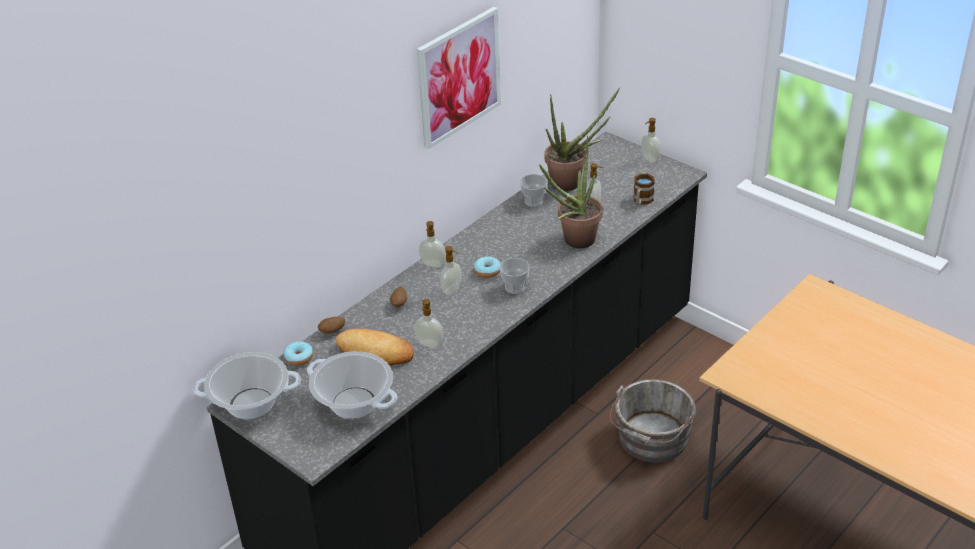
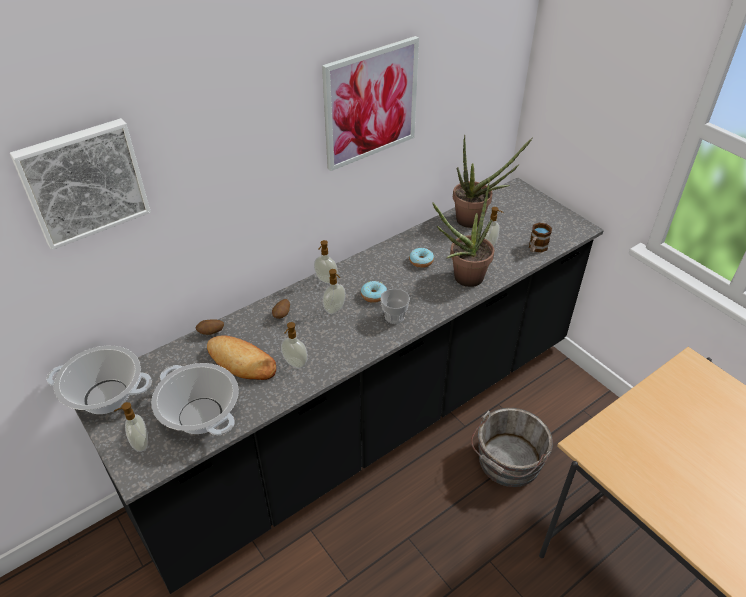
camera: 10 degrees right, 5 degrees up
(232, 187) = (83, 182): none -> picture
(299, 358) = (170, 355): donut -> donut (421, 261)
(533, 201) = (436, 233): cup -> none
(649, 159) = (552, 209): soap dispenser -> soap dispenser (140, 443)

